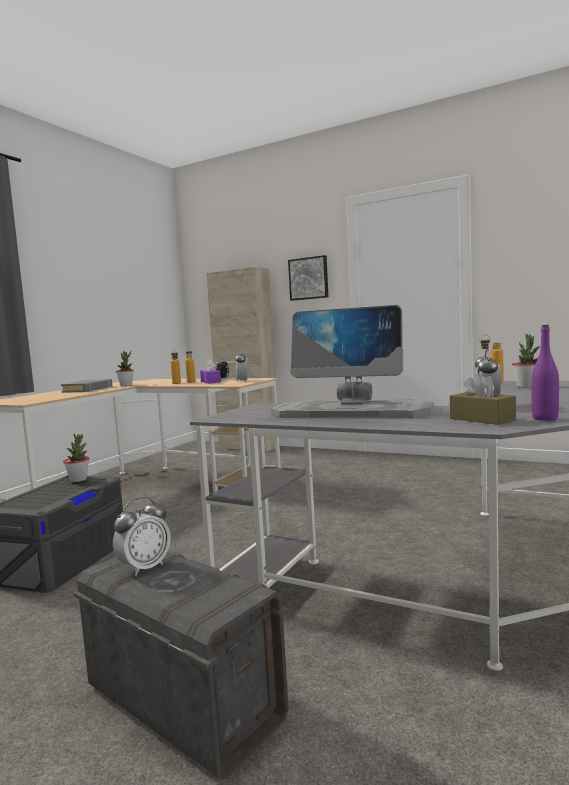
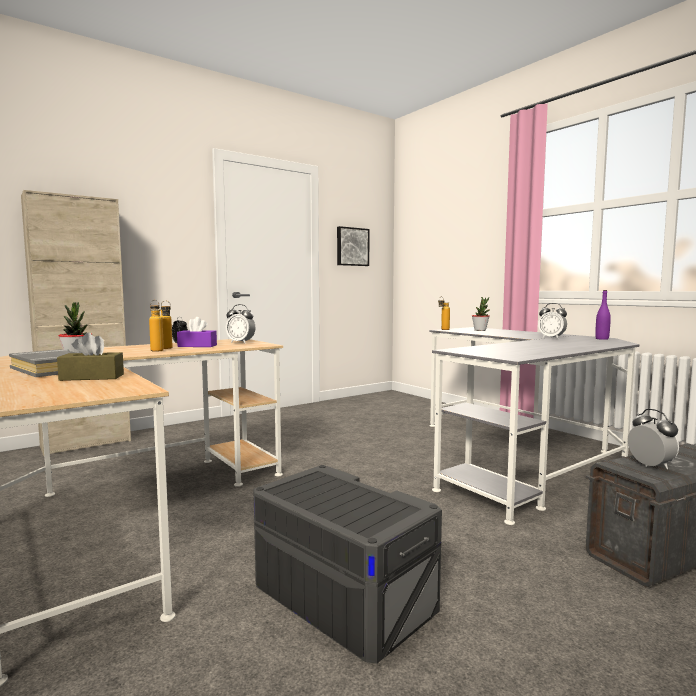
camera: 65 degrees left, 0 degrees up
(78, 480) = (297, 483): potted plant -> none
(309, 278) = (167, 226): picture -> picture (352, 247)
(352, 412) = (534, 346): monitor -> none
(482, 419) = (593, 341): brown tissue box -> brown tissue box (92, 377)

